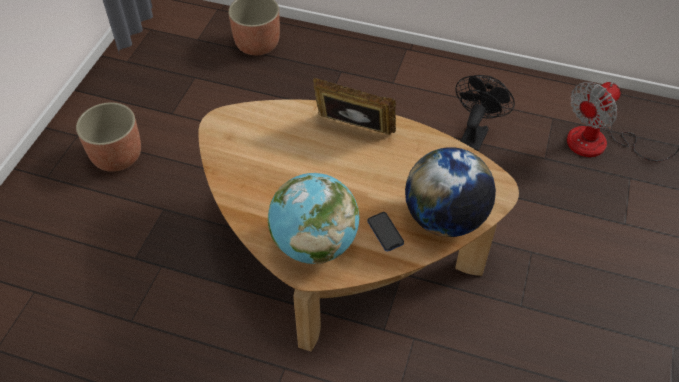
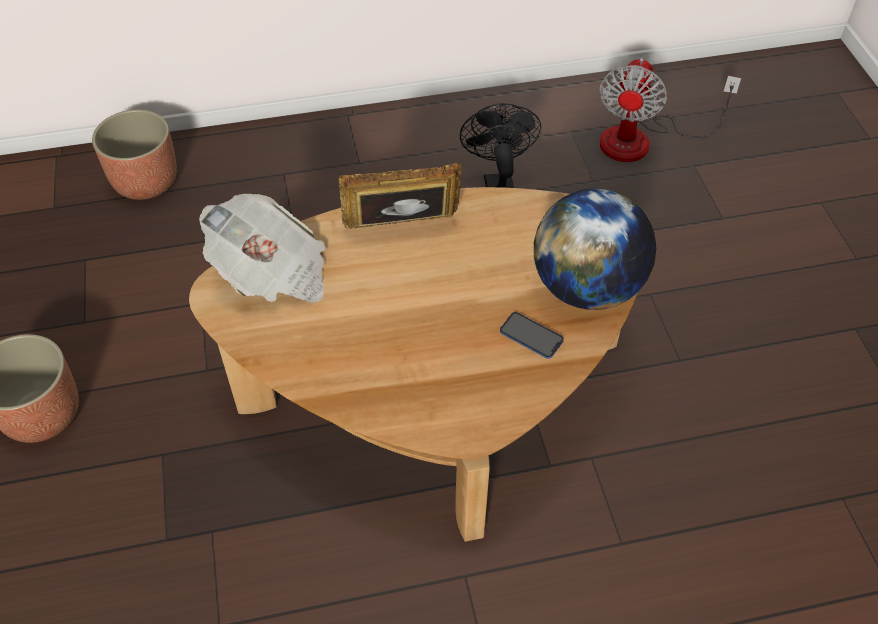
camera: 30 degrees left, 0 degrees up
(258, 124) = (272, 273): none -> newspaper
(314, 244) = (457, 391): globe -> none

